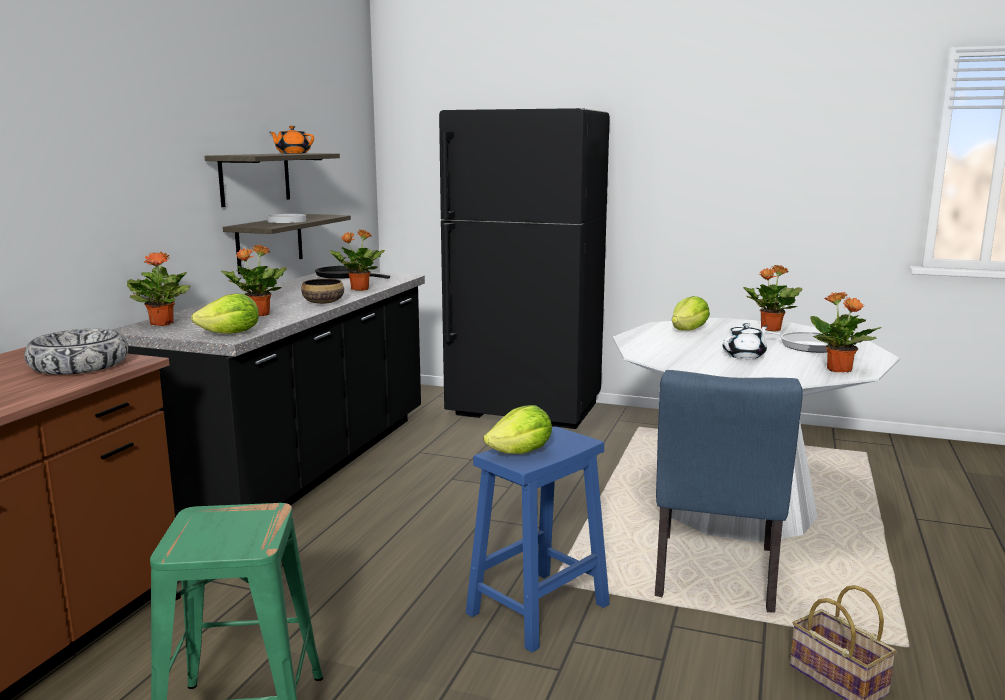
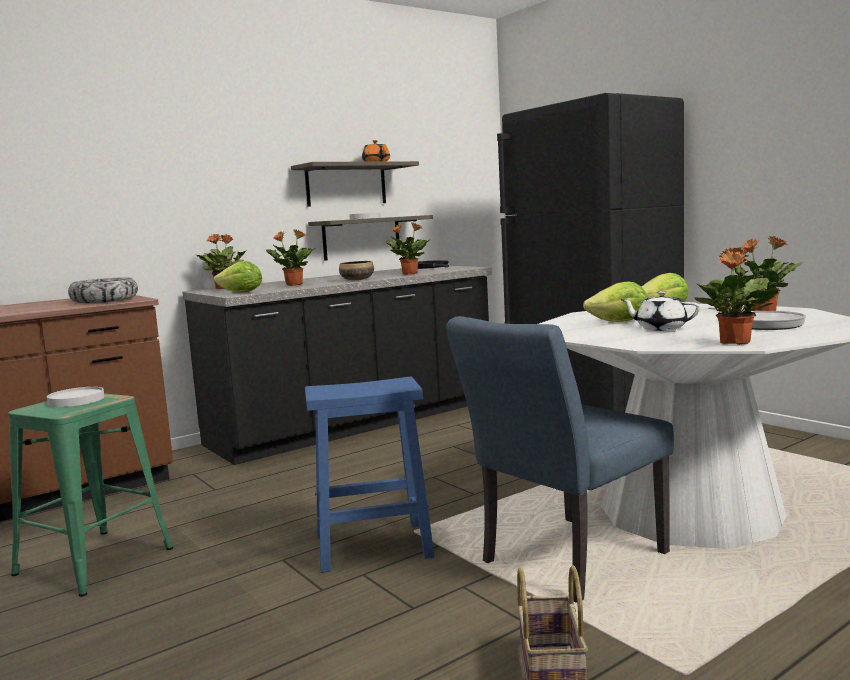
camera: 35 degrees right, 5 degrees down
(215, 523) = (76, 400): none -> white plate
(521, 453) = (339, 388): lettuce -> lettuce (620, 322)
(744, 355) = (660, 328): white teapot -> white teapot turned 150 degrees counterclockwise

